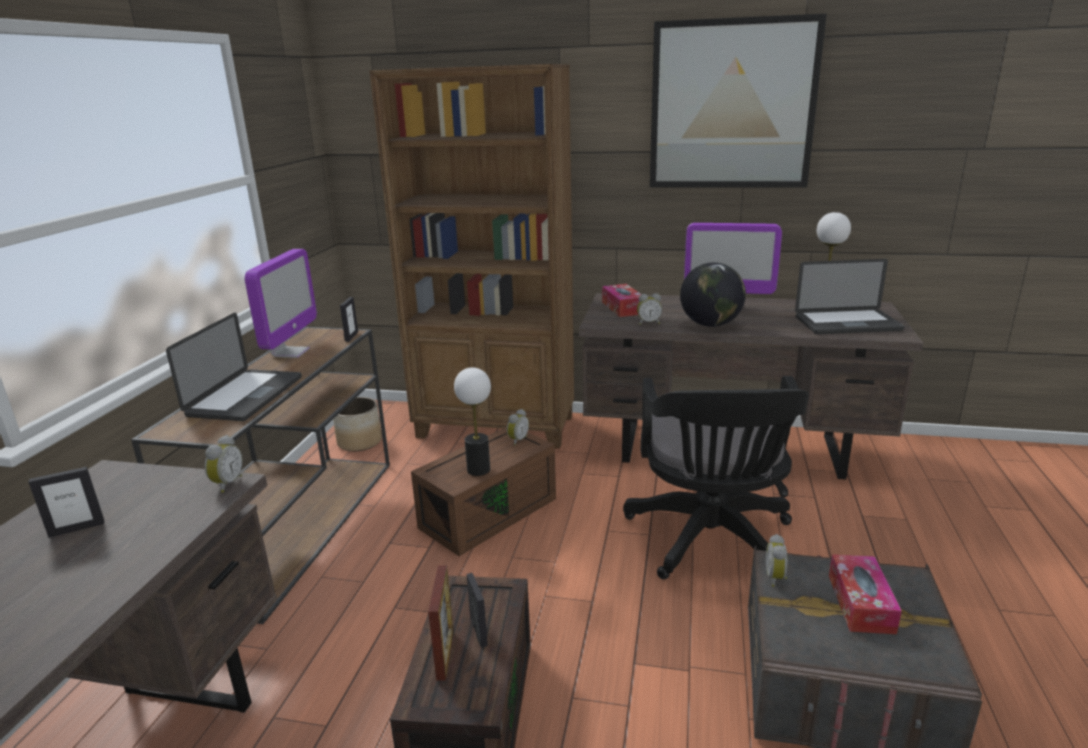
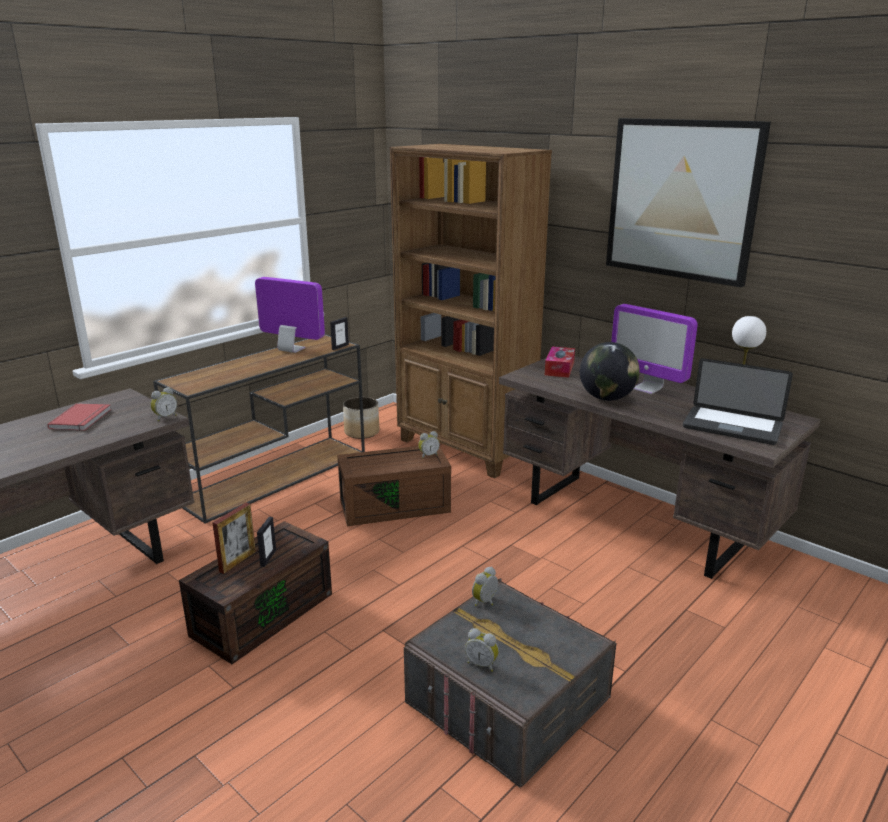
camera: 30 degrees right, 0 degrees up
(77, 528) = (82, 419): picture frame -> red book
(246, 396) = (233, 371): laptop -> none
(290, 352) = (291, 349): monitor -> monitor turned 105 degrees counterclockwise
(478, 470) = (379, 467): table lamp -> none
(648, 323) = (559, 385): alarm clock -> alarm clock (482, 664)
(711, 542) = (529, 581): black office chair -> none
(860, 603) = (523, 640): tissue box -> none

